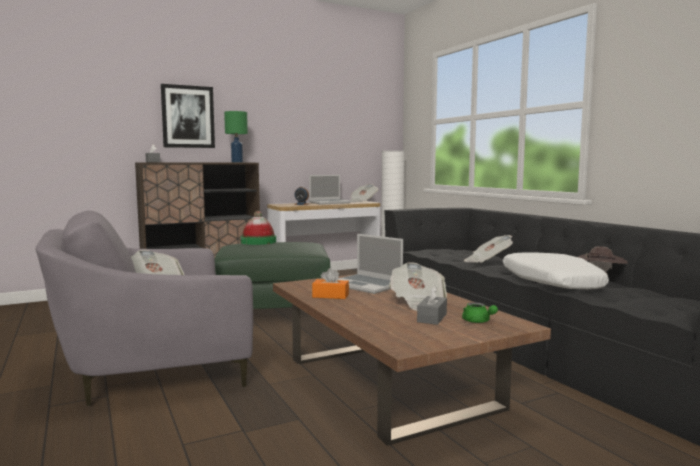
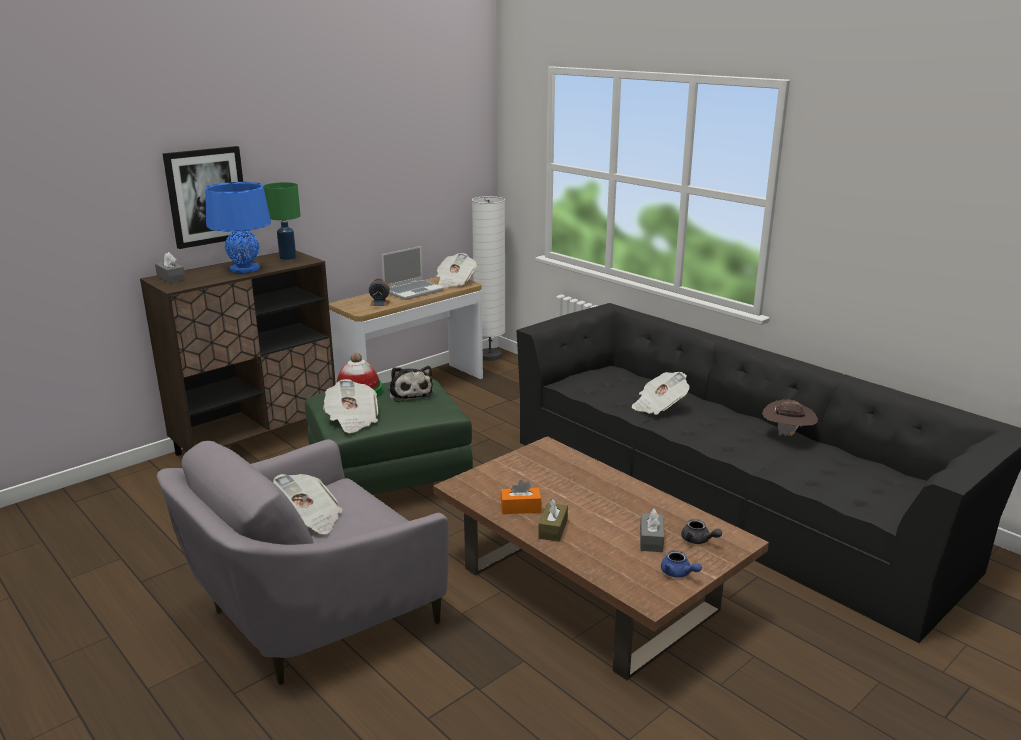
camera: 15 degrees left, 15 degrees up
(203, 162) = (244, 269): none -> blue table lamp
(294, 244) = (410, 393): none -> plush toy
(347, 306) = (553, 529): none -> brown tissue box
(367, 285) = (547, 477): laptop -> none
(418, 302) = (621, 509): newspaper -> newspaper (352, 420)
(444, 336) = (678, 573): none -> blue teapot
(478, 322) = (698, 540): green teapot -> grey teapot
(550, 282) = (742, 451): white pillow -> none

